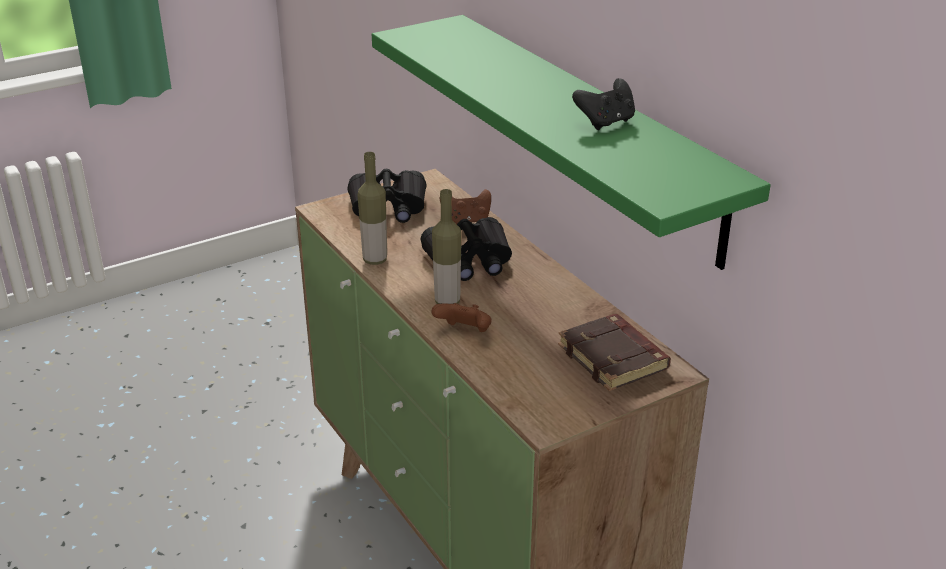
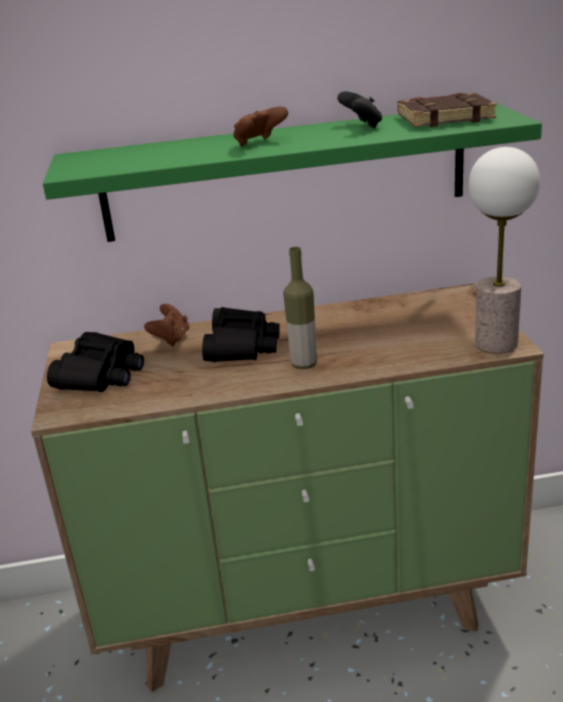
camera: 65 degrees left, 5 degrees down
(375, 260) = (196, 393): bottle -> none
(464, 332) = (360, 363): brown game controller -> brown game controller (259, 143)
(546, 413) = (496, 344): none -> table lamp
(614, 358) = (433, 309): brown book -> brown book (445, 118)

